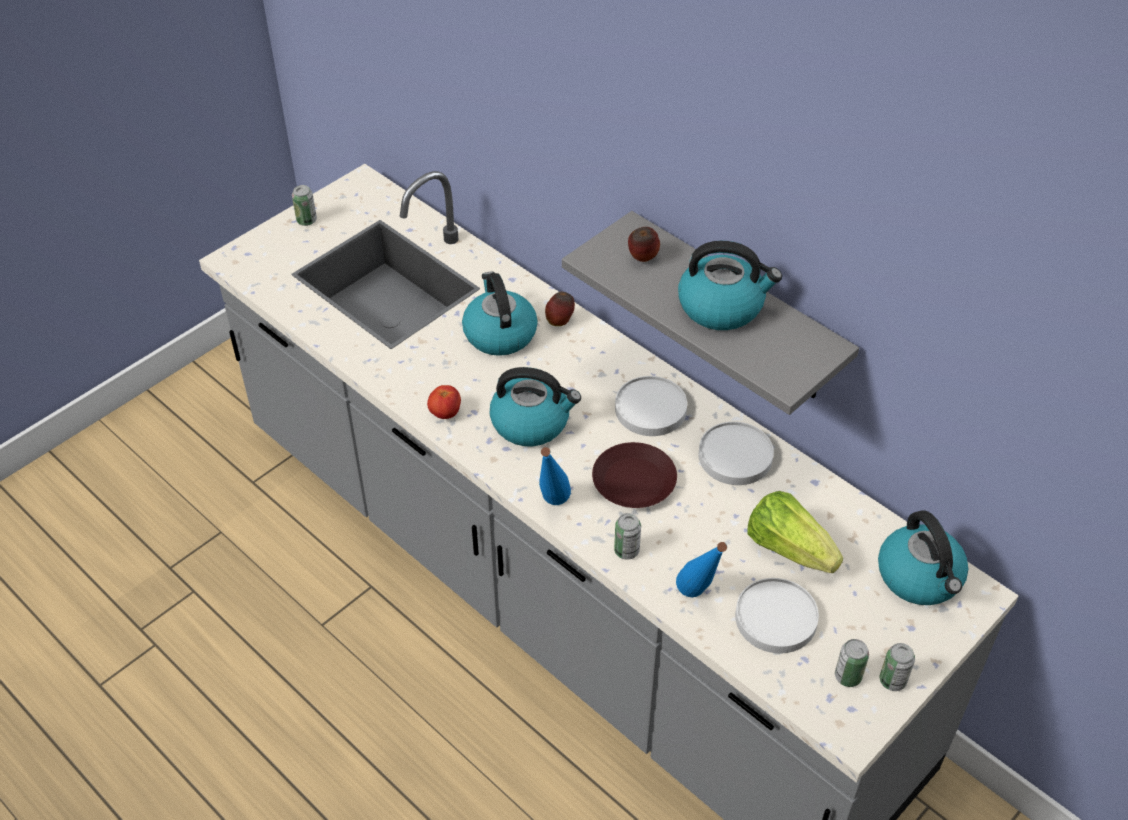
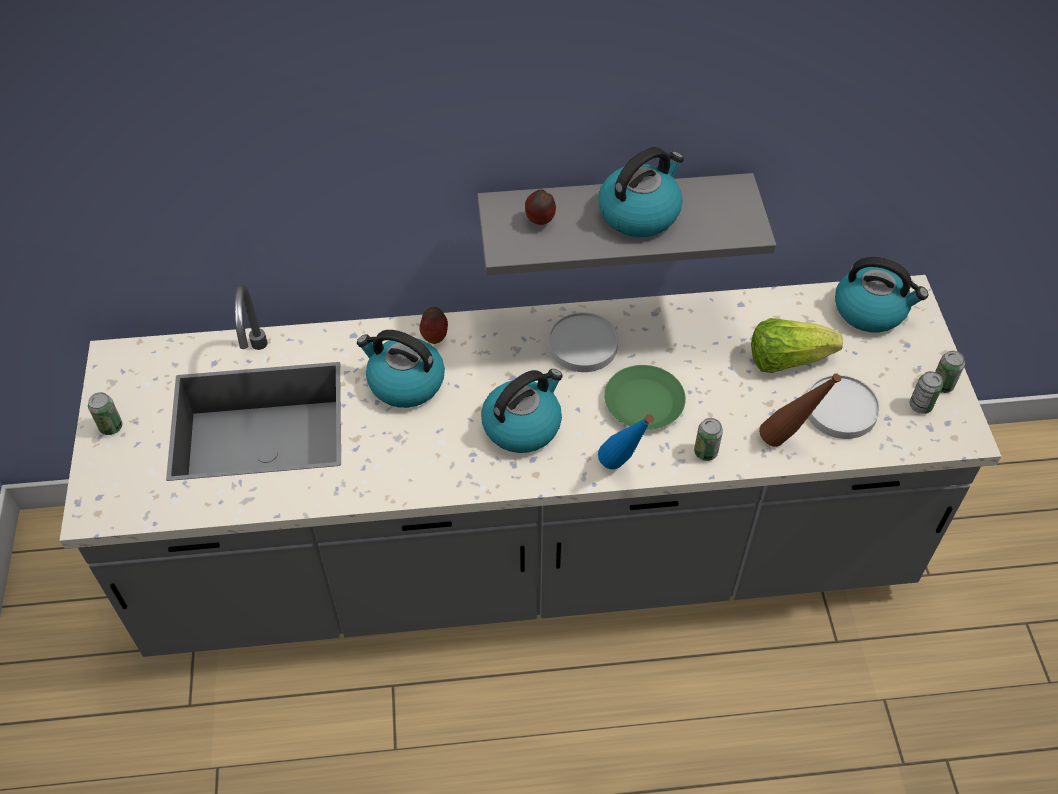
camera: 50 degrees left, 5 degrees up
(445, 413) = (454, 474): tomato -> none
(633, 481) = (643, 402): brown plate -> green plate
(698, 600) = (787, 441): blue bottle -> brown bottle
(735, 456) = (676, 329): white plate -> none

